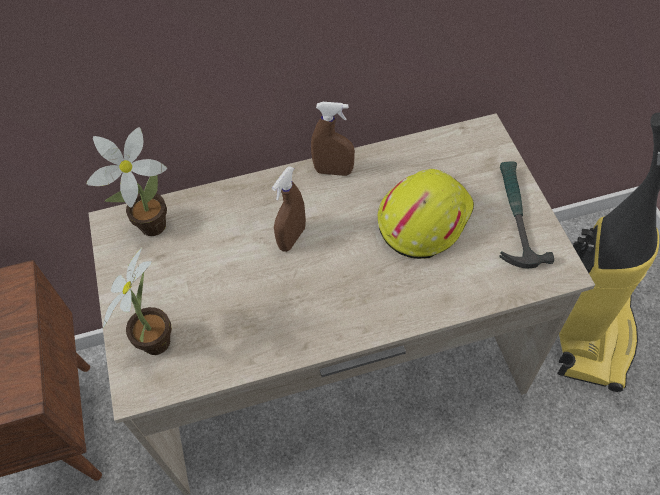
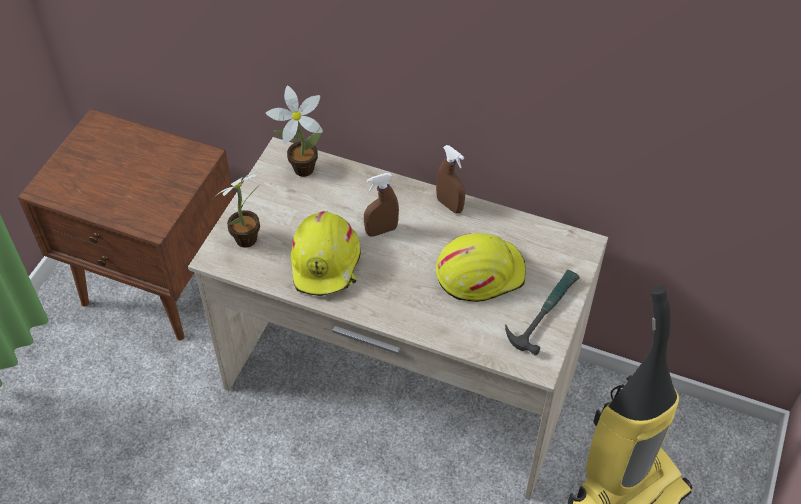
camera: 35 degrees right, 5 degrees down
(268, 309) = (326, 263): none -> yellow hard hat

